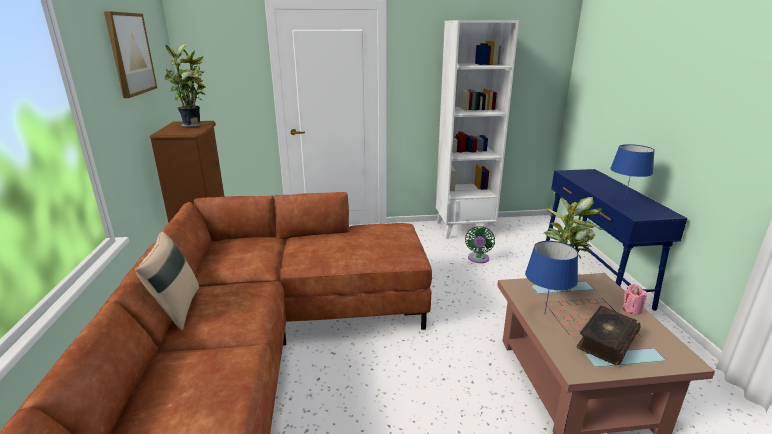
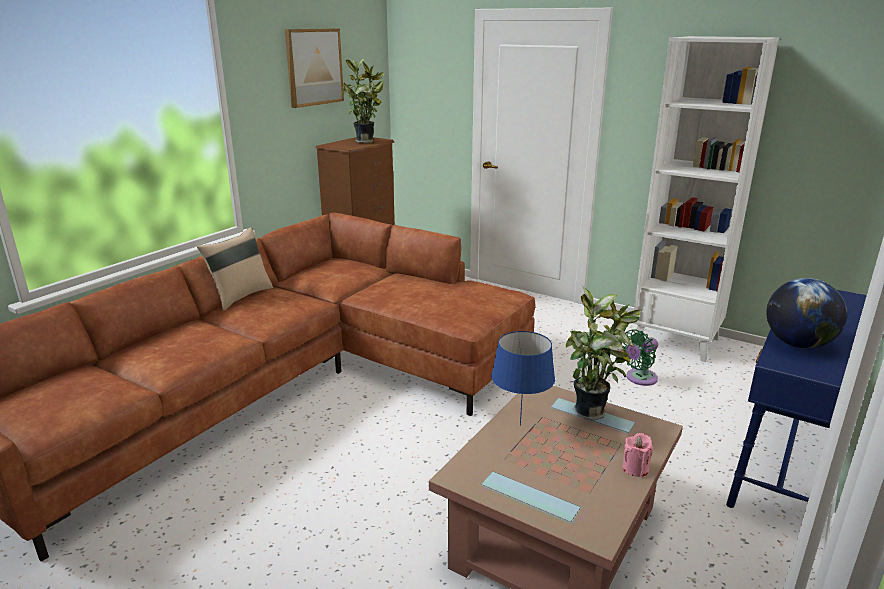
camera: 40 degrees right, 0 degrees up
(605, 341) = (536, 474): book -> none
(623, 203) = (797, 344): blue table lamp -> globe

